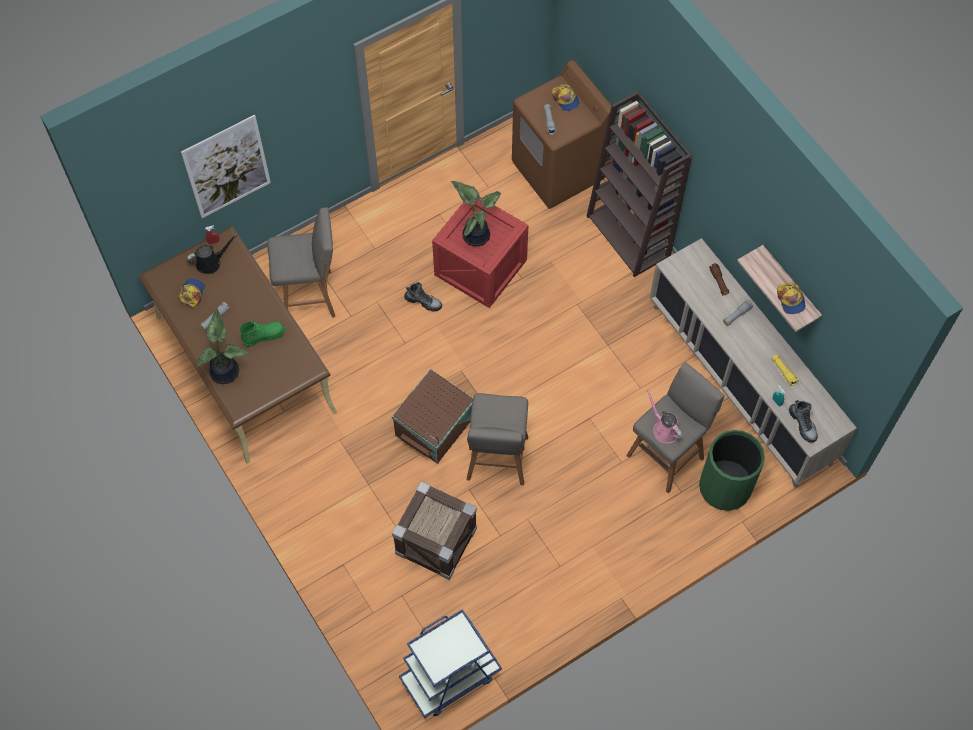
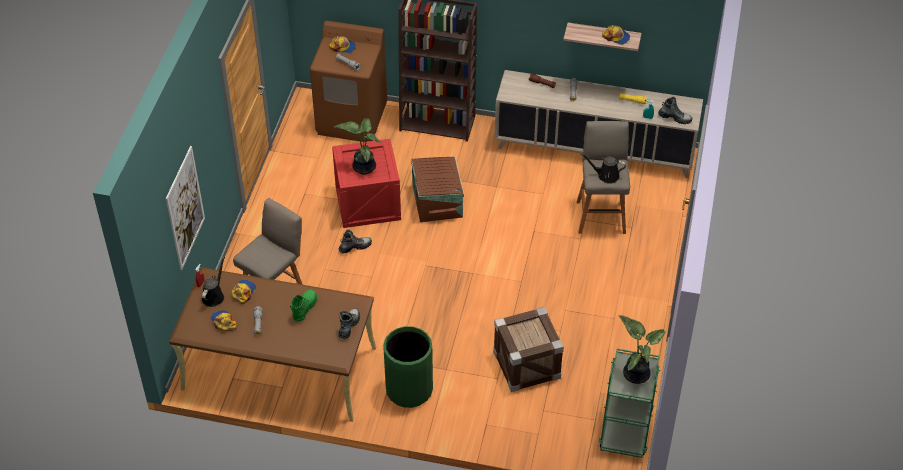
camera: 45 degrees left, 15 degrees down
(226, 371) = (304, 345): potted plant -> potted plant (636, 373)
(236, 278) = (243, 292): none -> cap
(279, 384) = (349, 326): none -> boot
(436, 426) = (448, 306): brown storage box -> brown storage box (438, 201)
(450, 676) = (626, 427): blue cart -> green cart
(497, 461) = (508, 294): grey stool -> none
(664, 429) = (606, 175): pink watering can -> black watering can
(724, 487) = (651, 206): green trash can -> green trash can (409, 389)

